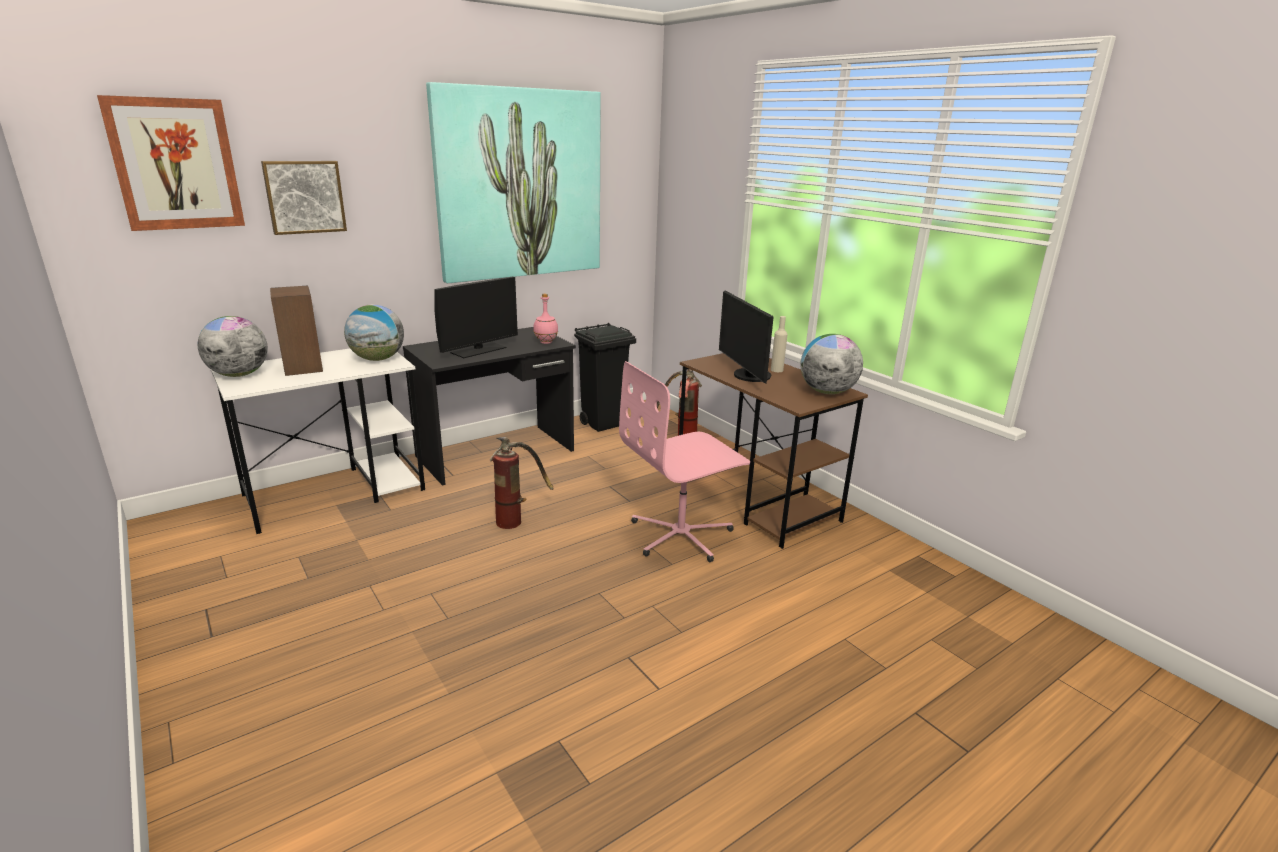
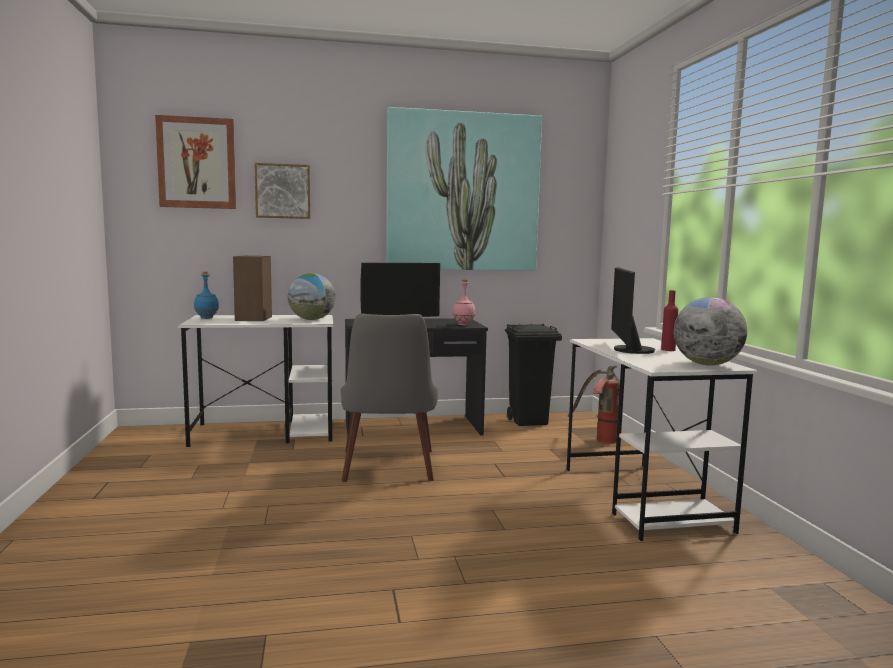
camera: 25 degrees right, 15 degrees down
(239, 375) = (206, 318): globe -> blue bottle
(517, 518) = (388, 470): fire extinguisher -> grey chair
(681, 535) = (534, 510): pink office chair -> none
(756, 501) = (643, 498): brown desk -> white desk
(776, 370) = (668, 350): beige bottle -> red bottle

